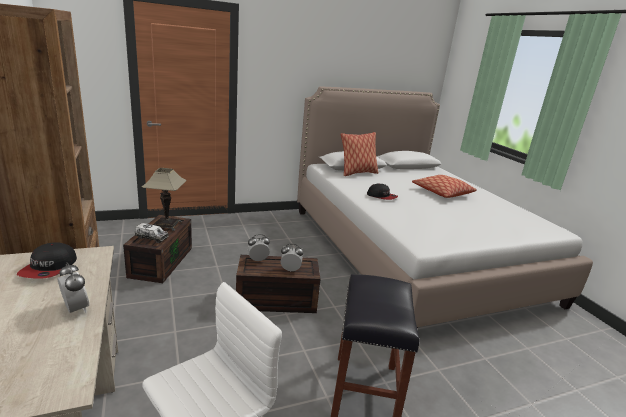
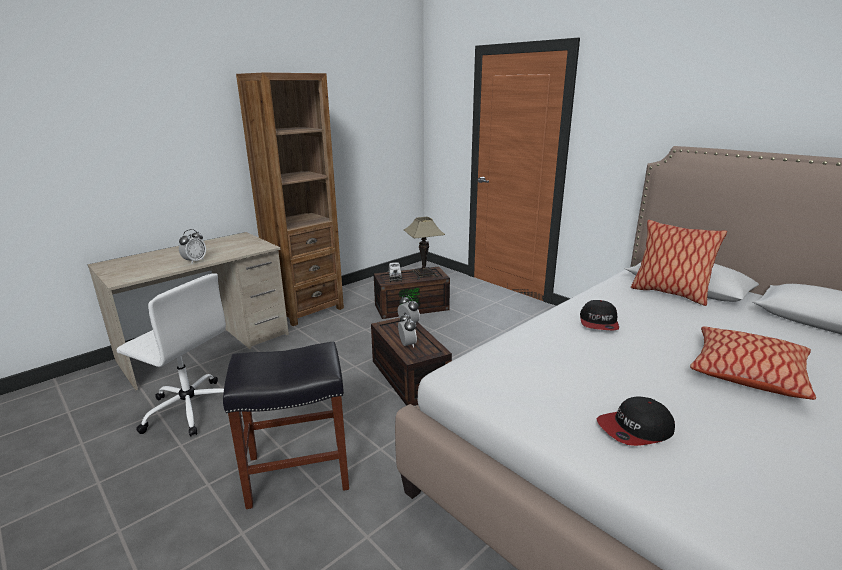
camera: 70 degrees right, 0 degrees up
(49, 268) = (239, 244): cap -> cap (635, 429)

